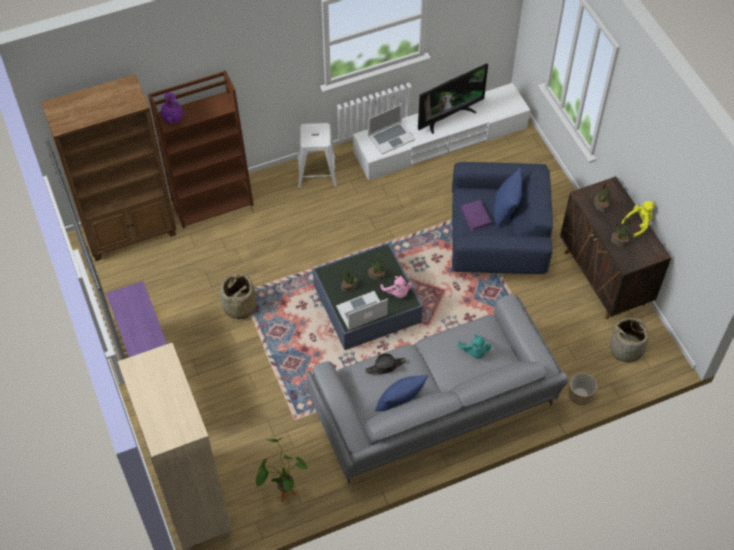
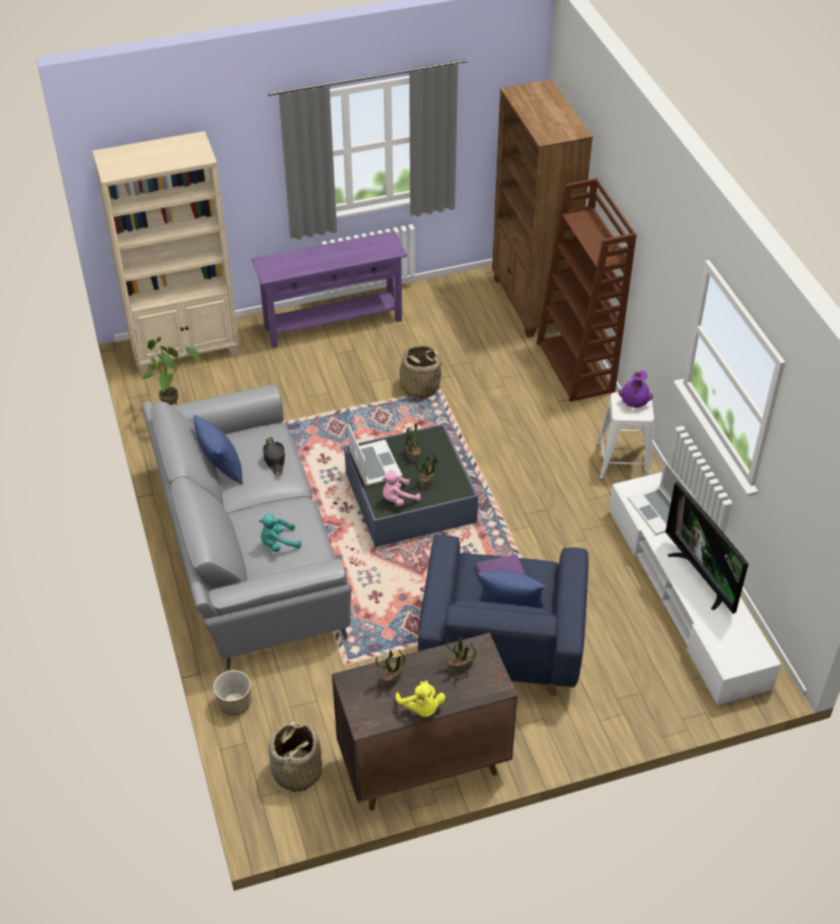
camera: 95 degrees right, 10 degrees down
(172, 119) = (584, 220): purple vase -> purple vase (634, 402)

